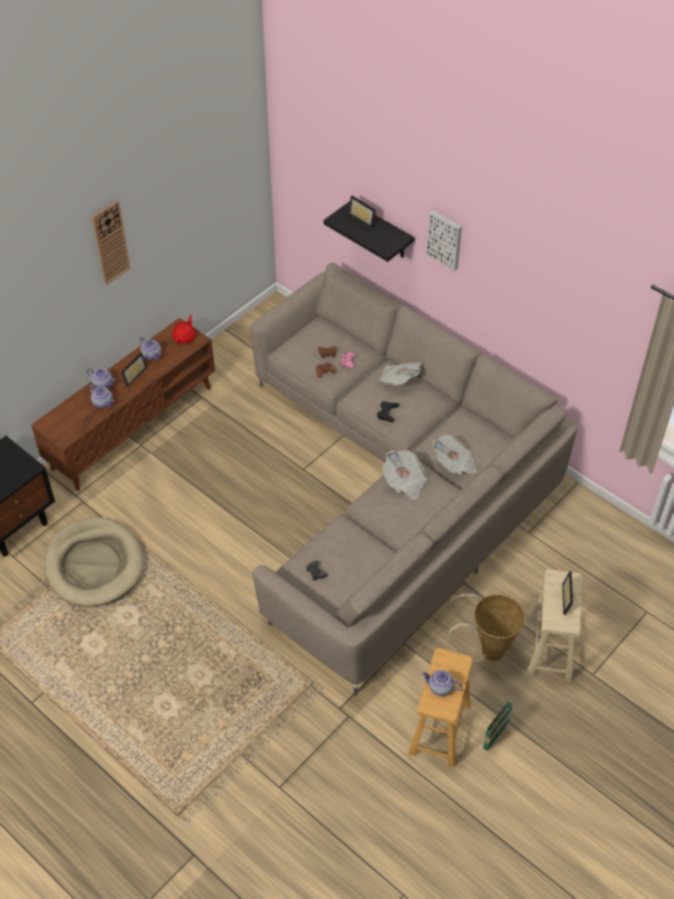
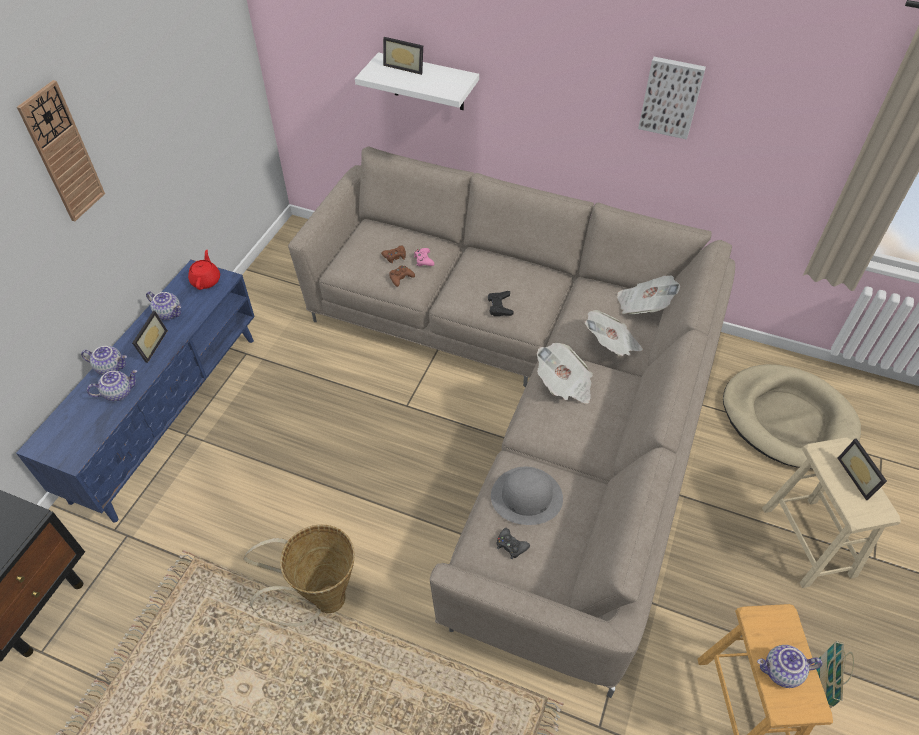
camera: 20 degrees left, 0 degrees up
(94, 565) = (171, 624): beige dog bed -> beige dog bed (787, 419)
(103, 402) = (118, 392): teapot -> teapot turned 45 degrees counterclockwise
(133, 427) = (168, 414): brown tv stand -> blue tv stand
(340, 546) = (526, 497): none -> grey hat
(381, 231) = (428, 82): black shelf -> white shelf
(398, 380) = (494, 265): newspaper -> newspaper (643, 305)
(445, 239) = (528, 59): picture -> picture (671, 97)
(486, 651) = (738, 571): basket -> basket (321, 601)

